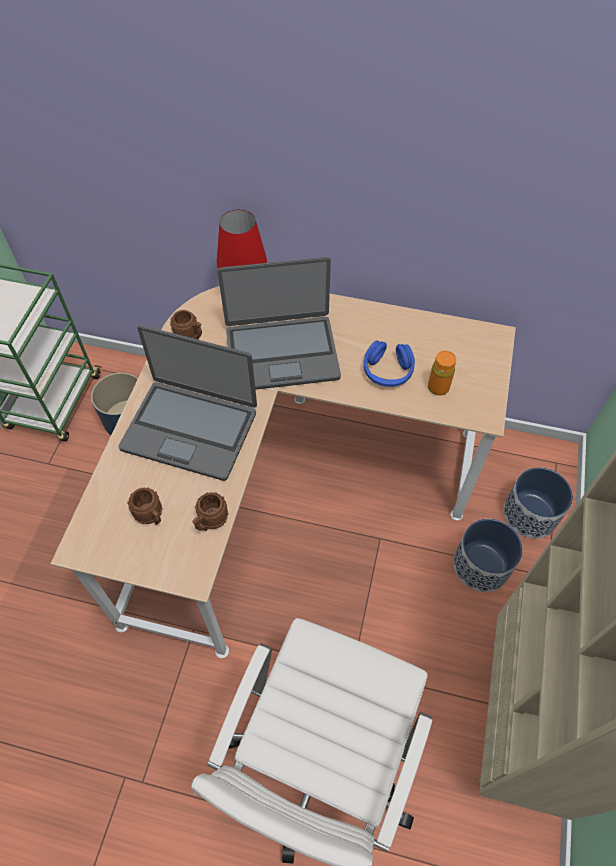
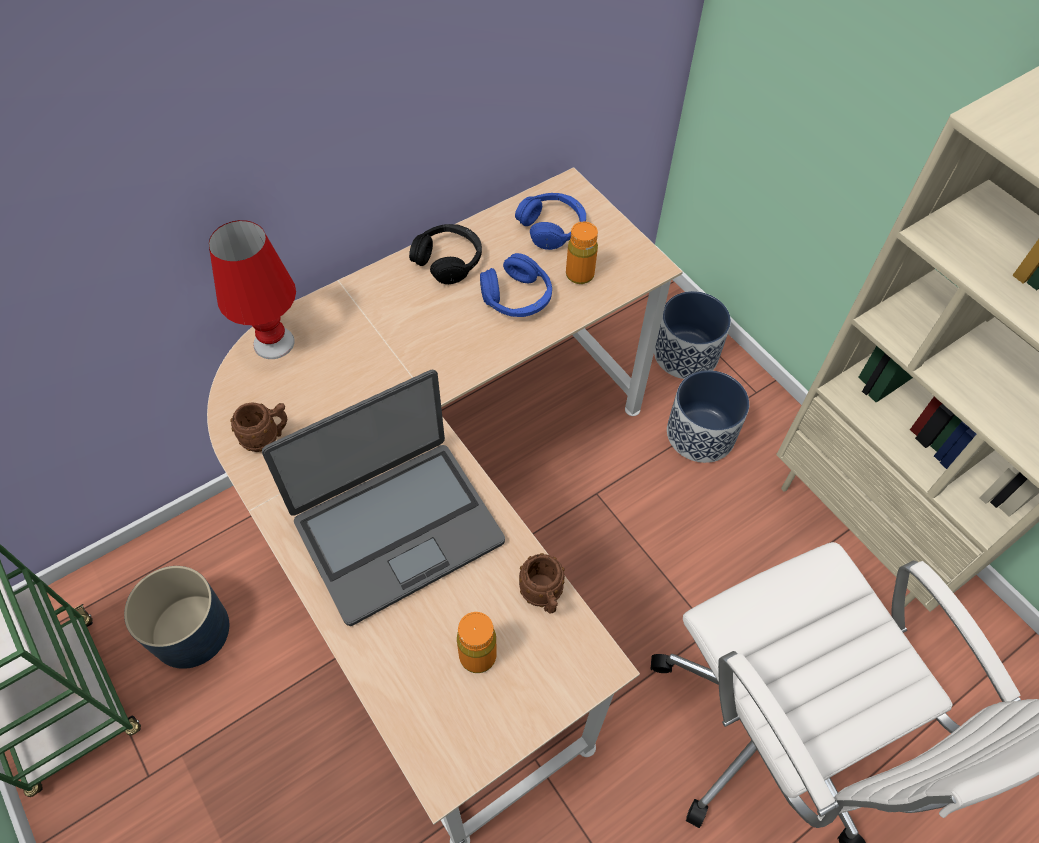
camera: 50 degrees left, 0 degrees up
(151, 517) = (477, 655): brown mug -> orange bottle
(282, 353) = (391, 367): laptop -> none
(377, 323) = (448, 260): none -> black headphones
(456, 350) = (552, 227): none -> blue headphones

